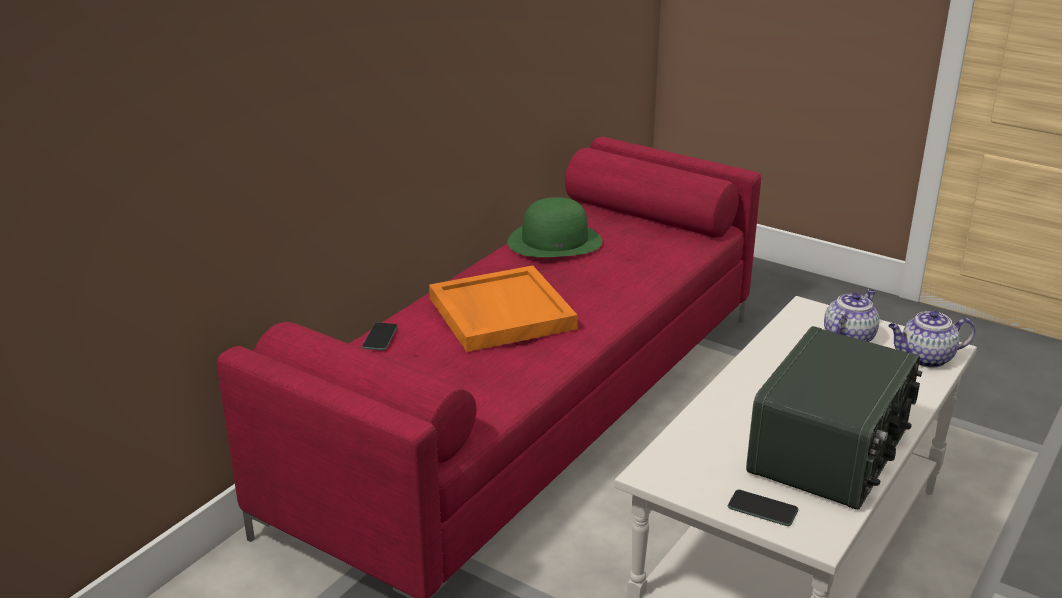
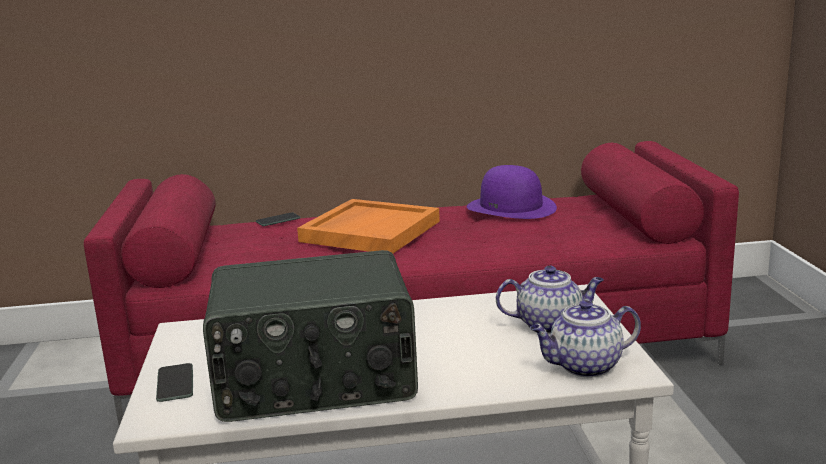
camera: 50 degrees right, 10 degrees down
(555, 241) = (511, 207): green hat -> purple hat
(925, 358) = (584, 367): teapot -> teapot turned 60 degrees counterclockwise

